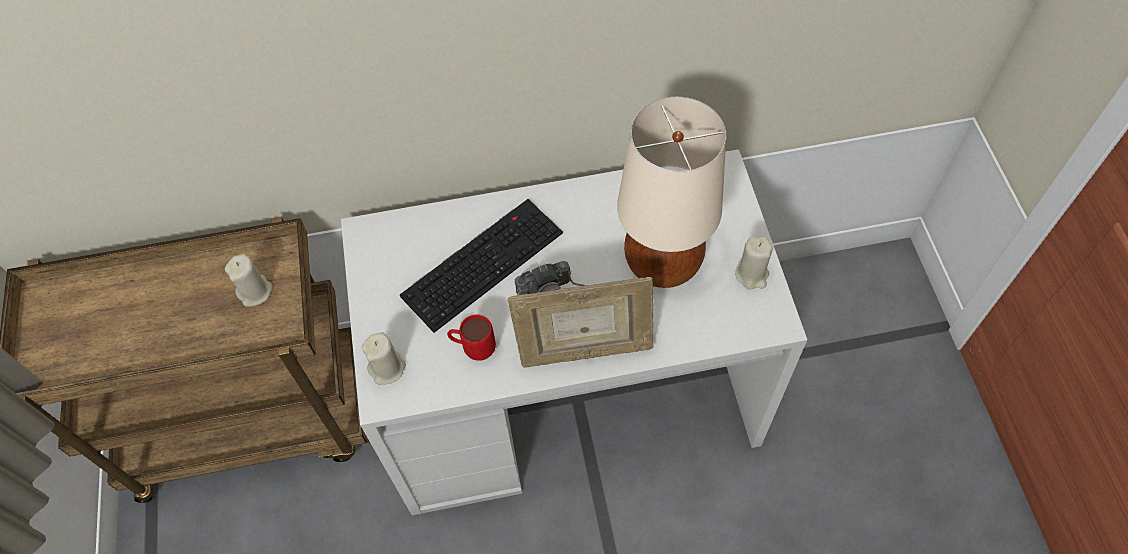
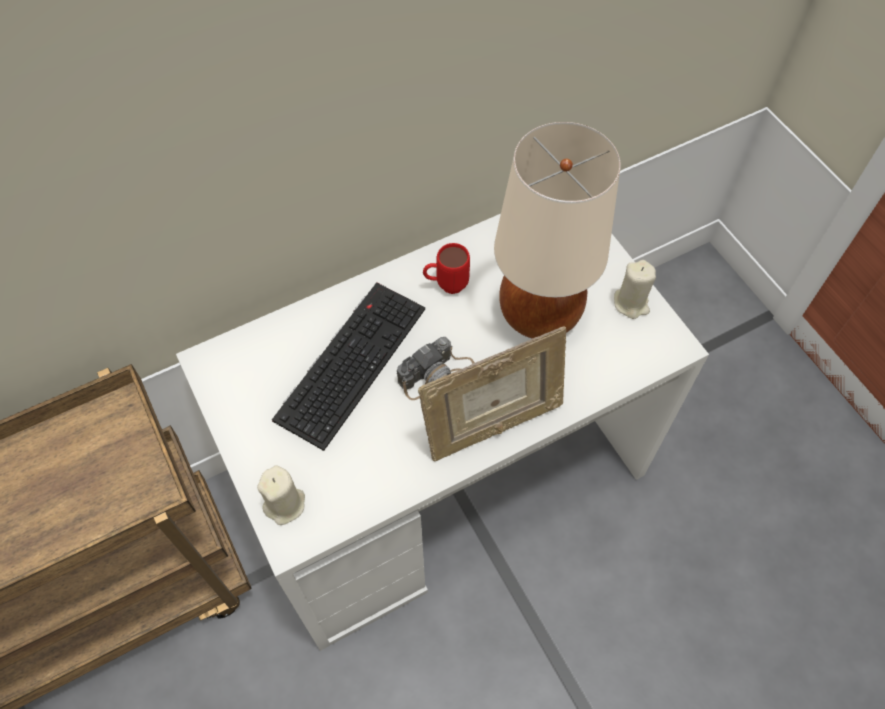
camera: 20 degrees left, 0 degrees up
(255, 291) = (102, 460): beige candle -> none
(473, 349) = (374, 457): red mug -> red mug (446, 285)

